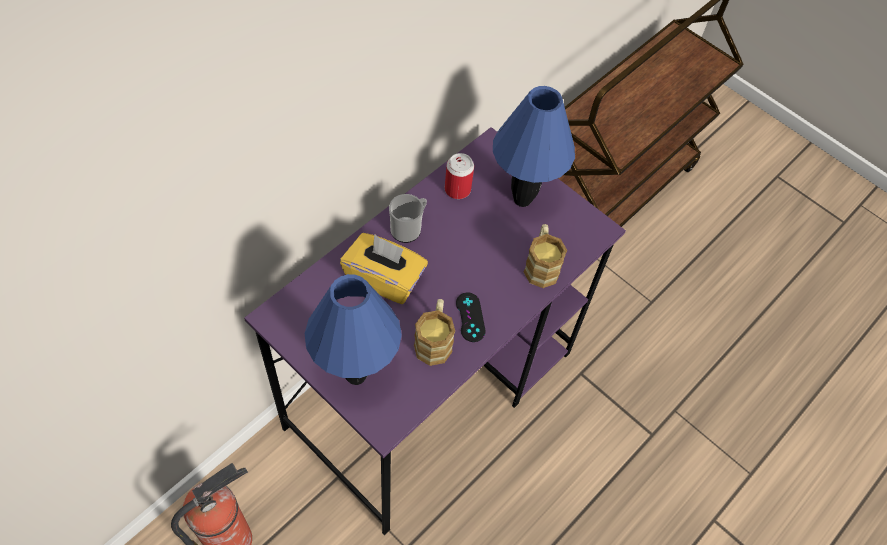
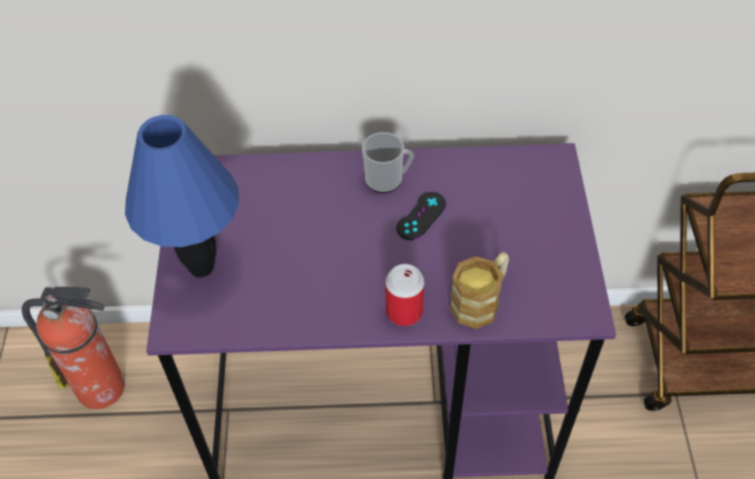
camera: 50 degrees right, 5 degrees down
(384, 279) = (317, 207): yellow tissue box -> none
(434, 340) = (300, 290): mug -> none
(457, 189) = (474, 176): can -> can (404, 311)
(470, 317) = (355, 296): black game controller -> black game controller (421, 216)
(522, 198) = (531, 227): blue table lamp -> none

